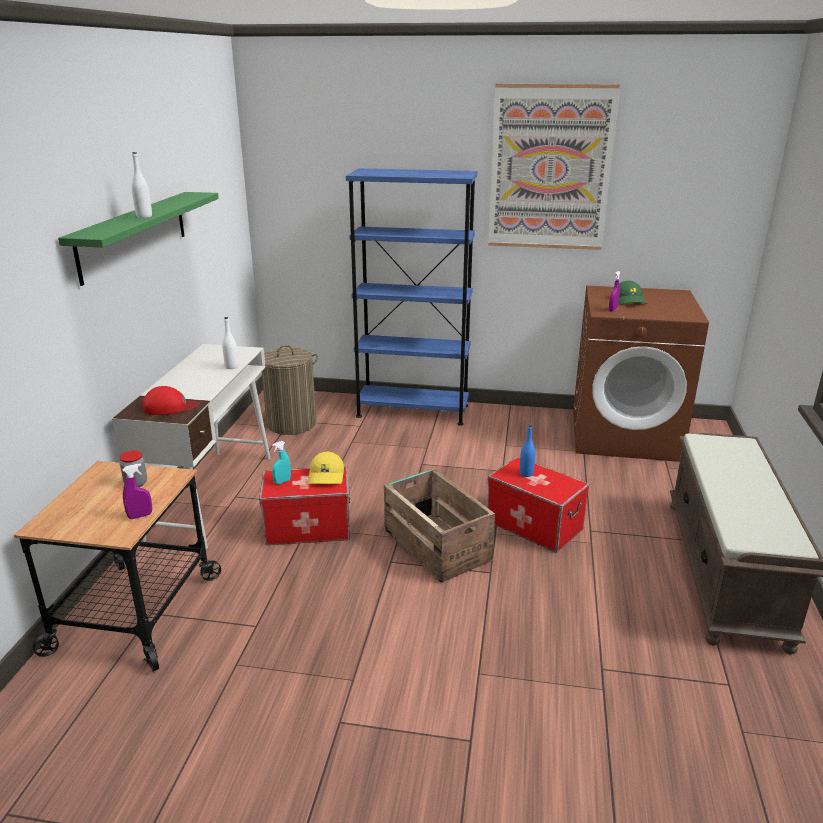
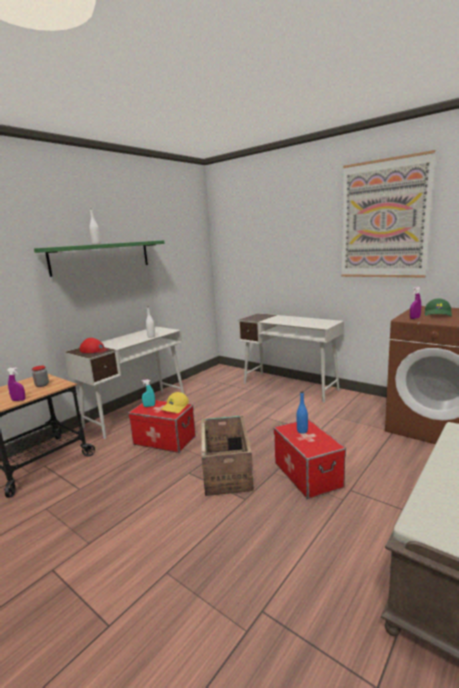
camera: 30 degrees right, 10 degrees down
(291, 423) = (214, 383): laundry basket -> none
(412, 411) = (290, 386): blue bookcase -> white desk

